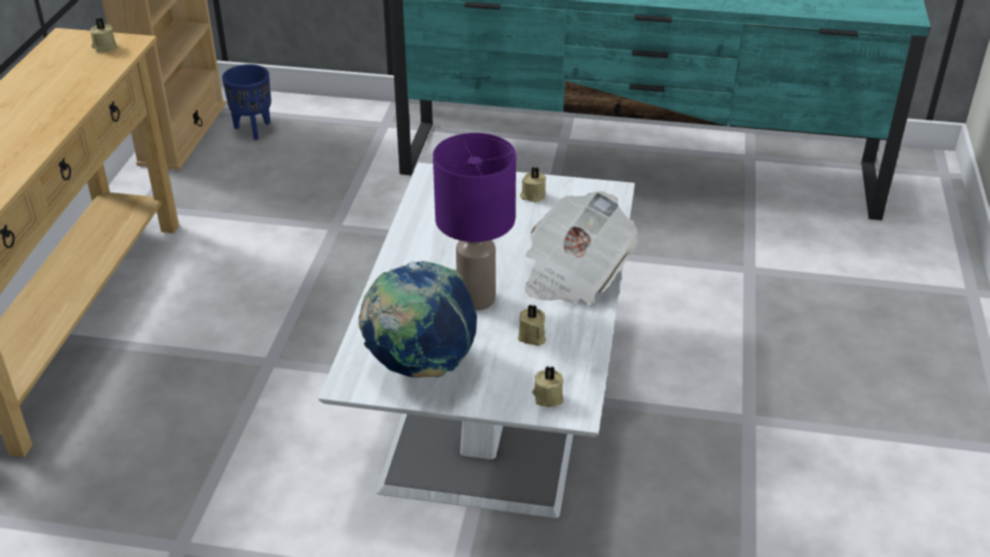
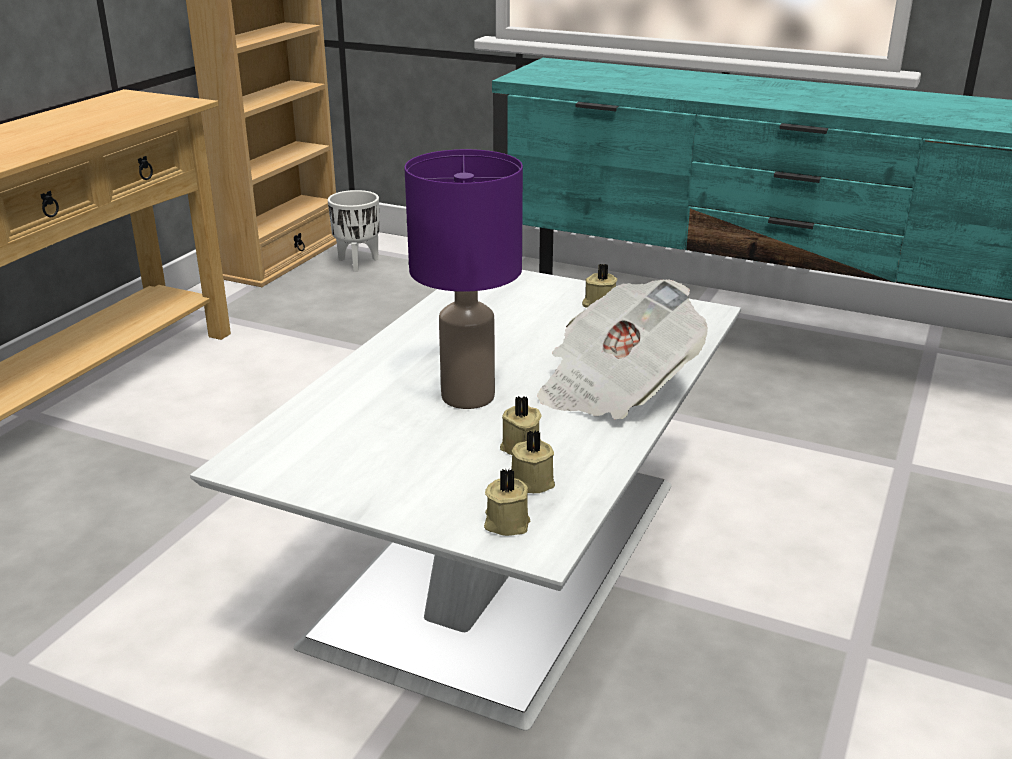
camera: 15 degrees right, 10 degrees down
(104, 47) = (156, 103): beige candle -> beige candle (530, 482)
(254, 129) = (358, 263): blue planter -> white planter
(420, 366) = (348, 459): globe -> none

